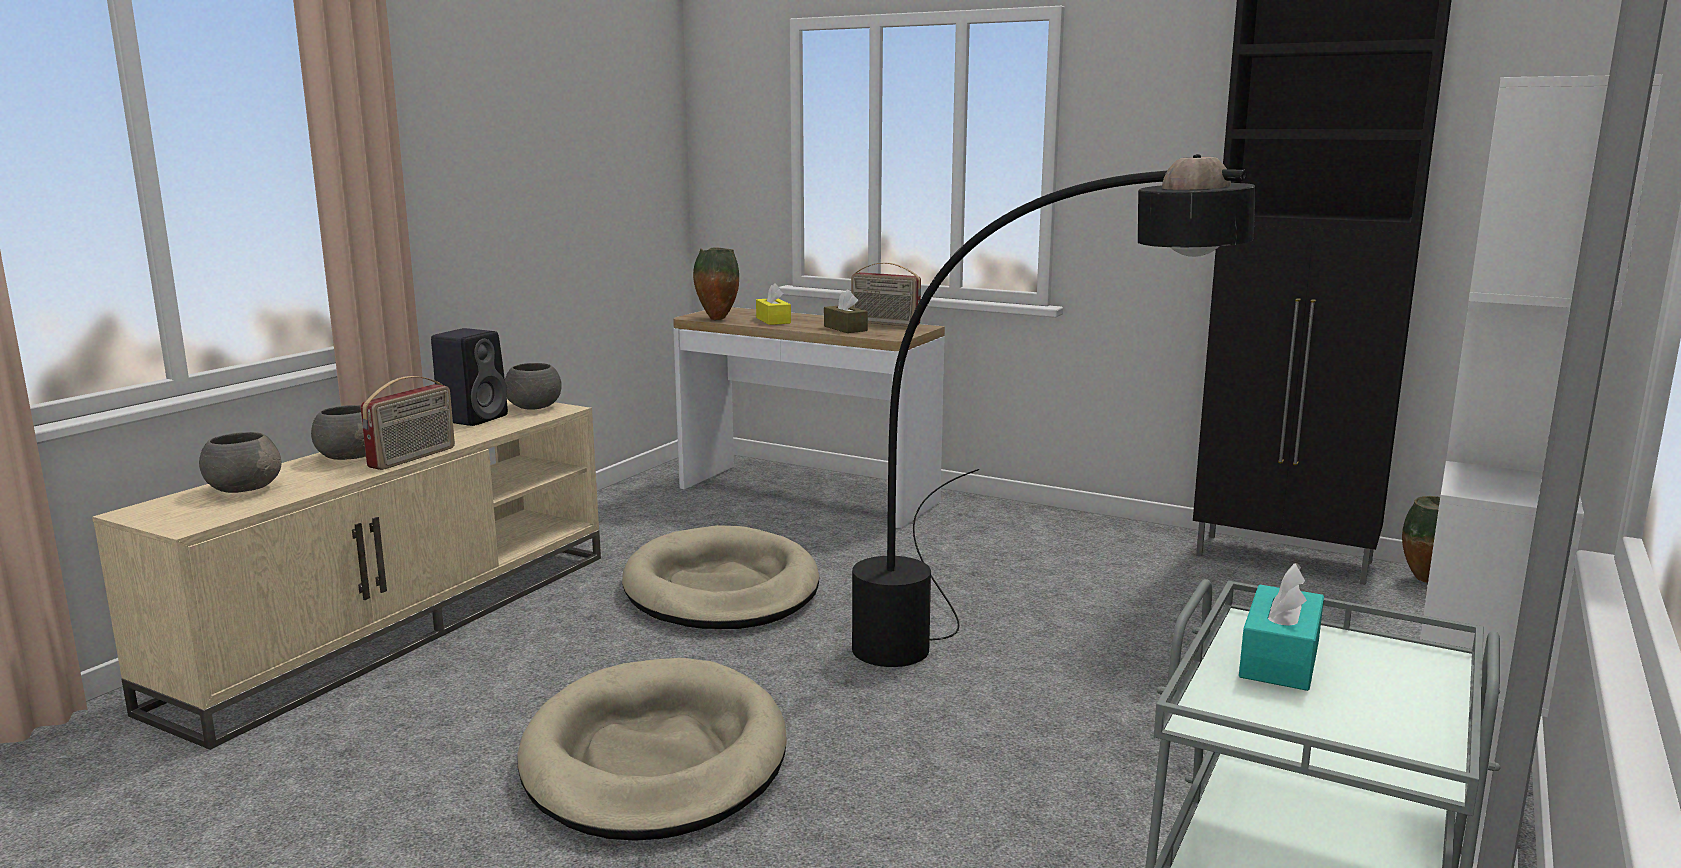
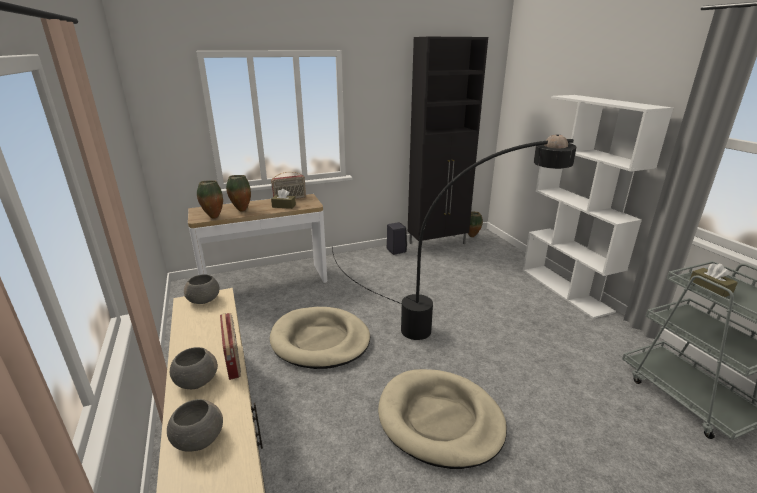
camera: 50 degrees left, 10 degrees up
(474, 418) = (191, 321): black speaker -> black speaker (395, 250)
(773, 320) = (241, 210): yellow tissue box -> vase
(1279, 659) = (710, 288): turquoise tissue box -> brown tissue box

